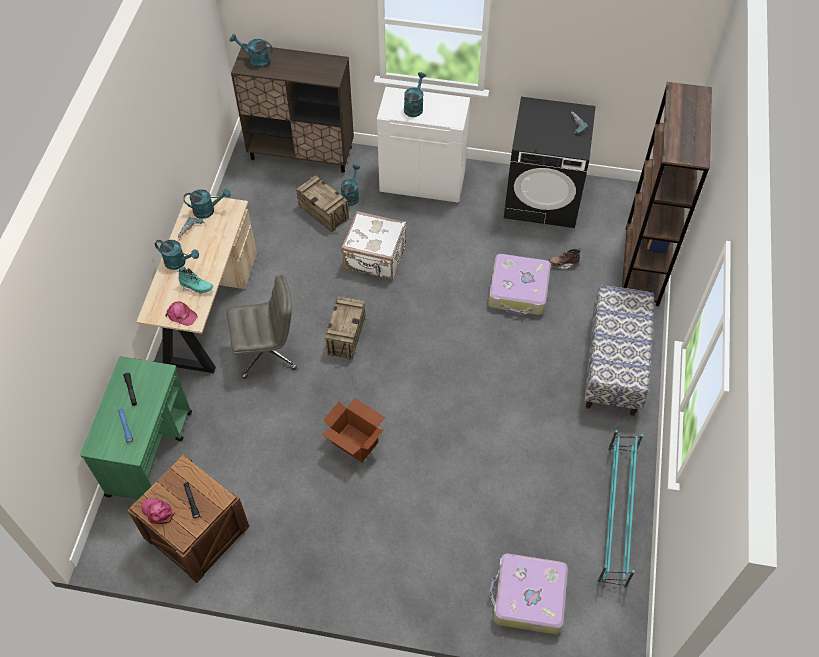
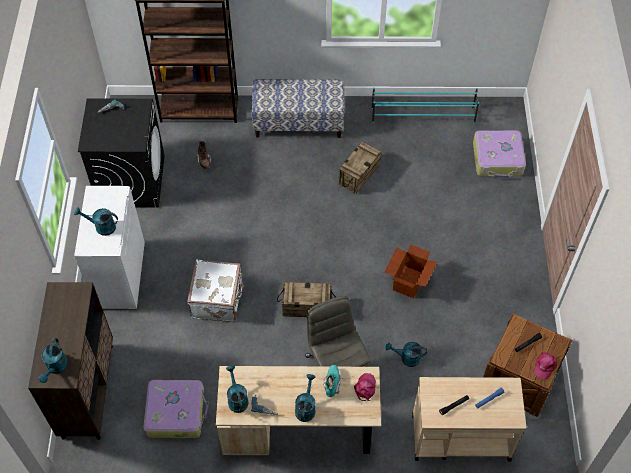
camera: 100 degrees left, 0 degrees up
(150, 452) = (460, 436): green cart -> beige cart
(324, 212) = (167, 353): crate -> crate (358, 175)
(351, 195) = (142, 333): turquoise watering can -> turquoise watering can (406, 358)
(519, 291) = (237, 188): suitcase -> suitcase (176, 412)

